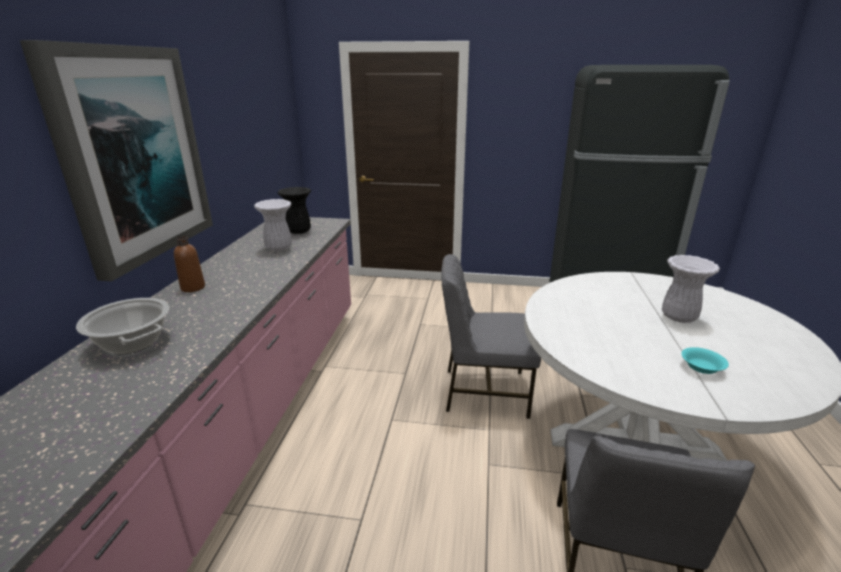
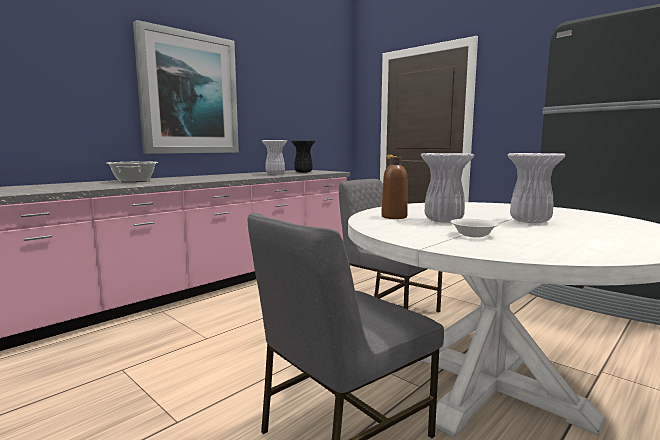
camera: 35 degrees right, 15 degrees down
(193, 287) = (199, 176): brown bottle -> brown bottle (394, 217)
(631, 339) = (442, 221): none -> white vase
(701, 368) = (472, 235): turquoise bowl -> white bowl

